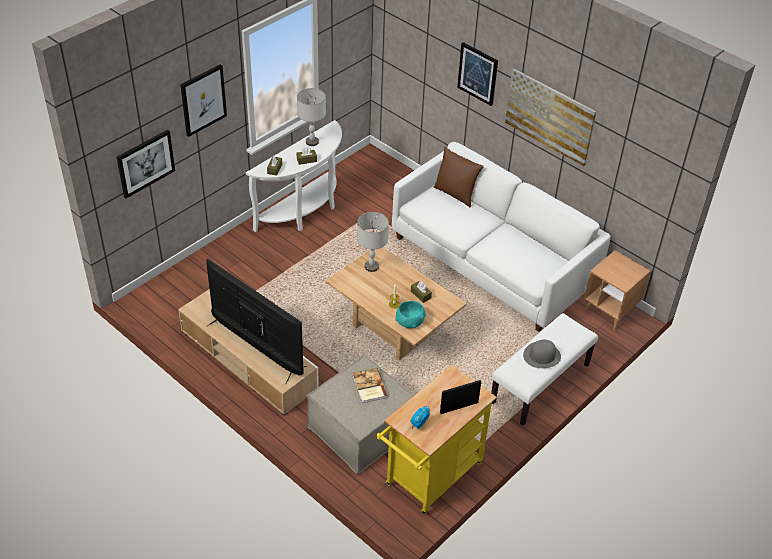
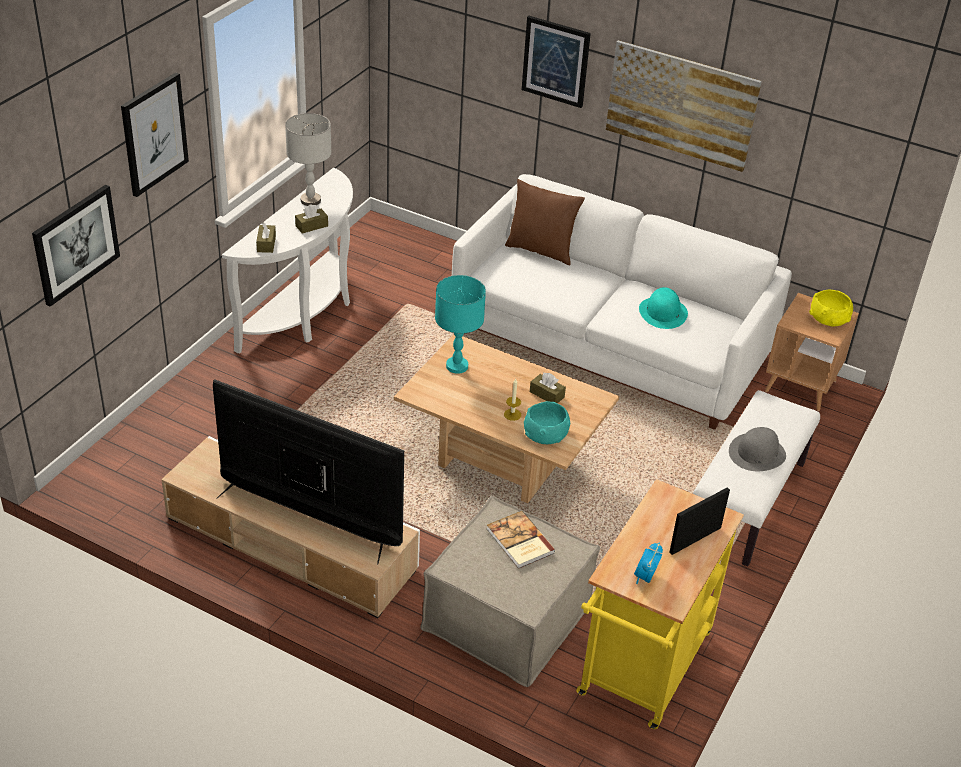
camera: 15 degrees left, 5 degrees down
(371, 267) = (457, 366): grey table lamp -> turquoise table lamp
(518, 250) = (663, 312): none -> turquoise hat
(627, 271) = (828, 318): none -> yellow bowl

